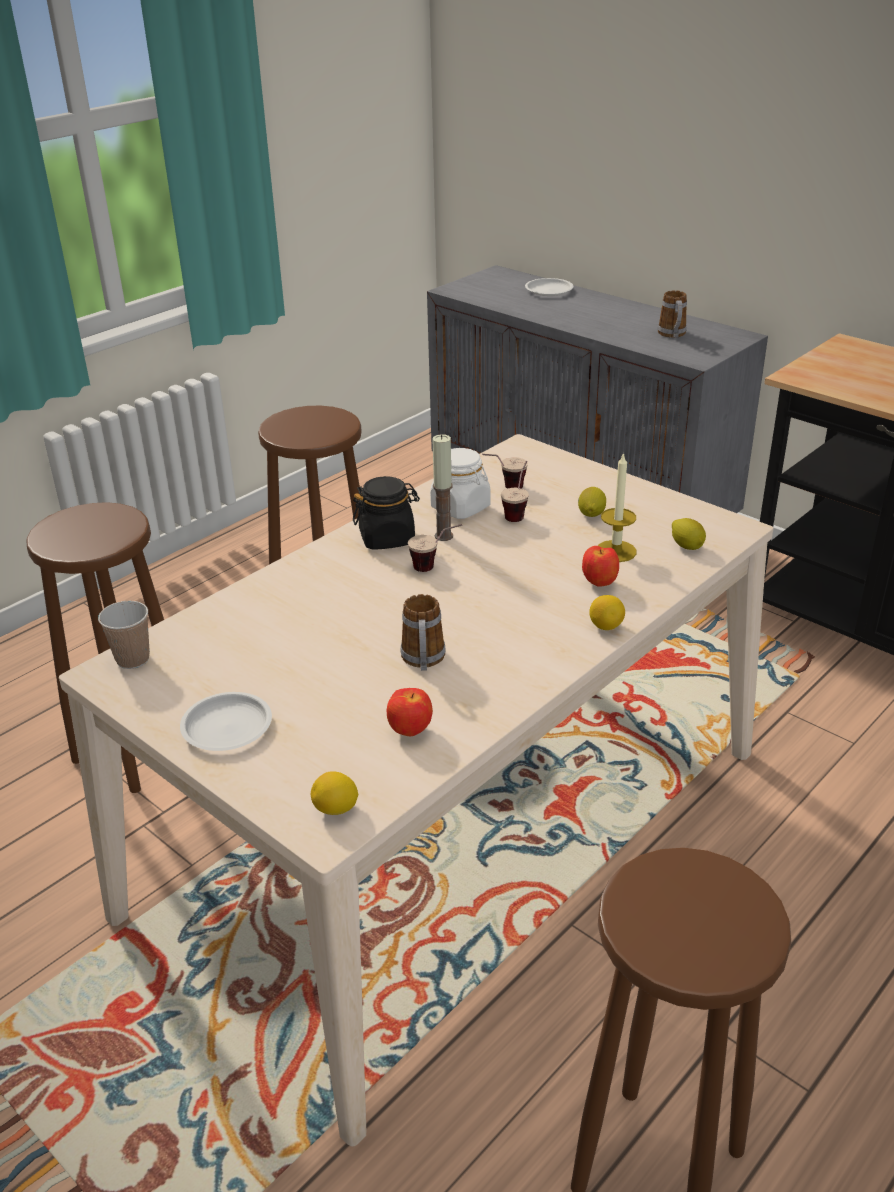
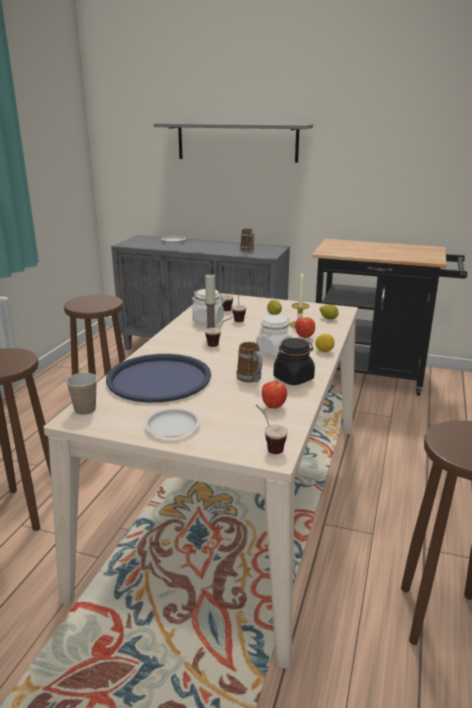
camera: 25 degrees left, 10 degrees down
(280, 623) = (159, 379): none -> blue tray
(336, 809) = (269, 446): lemon -> cup
(387, 538) = (182, 337): black jar -> black jar (293, 378)
(515, 605) = (274, 351): none -> white jar
(690, 102) = (237, 142): none -> grey shelf

